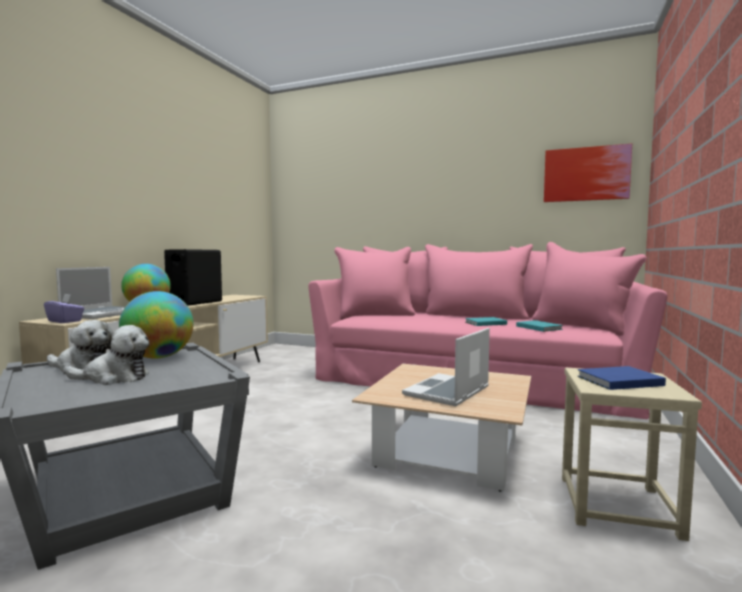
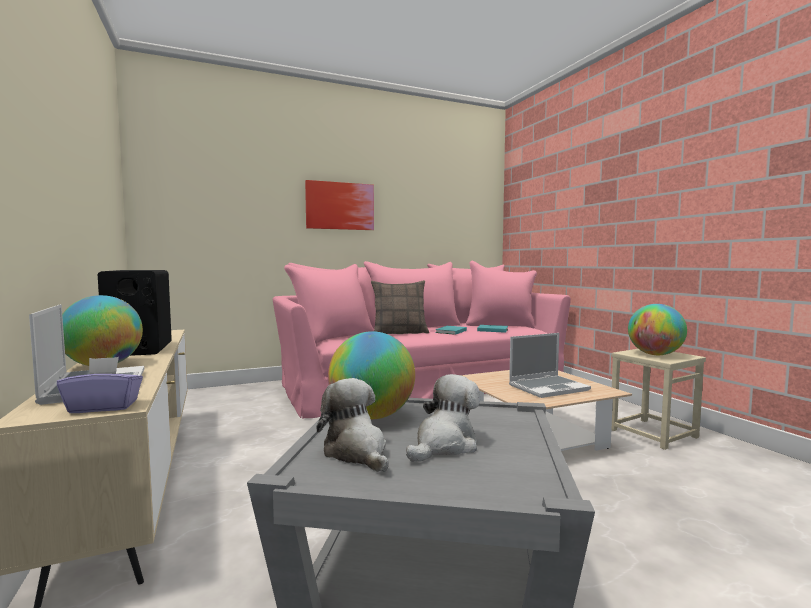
camera: 45 degrees left, 0 degrees up
(82, 368) = (357, 452): plush toy -> plush toy turned 90 degrees counterclockwise
(432, 318) = (400, 333): none -> pillow
(447, 392) = (548, 387): laptop -> laptop turned 105 degrees counterclockwise
(586, 174) = (467, 206): picture -> picture (340, 206)
(617, 381) = (655, 354): blue book -> globe

